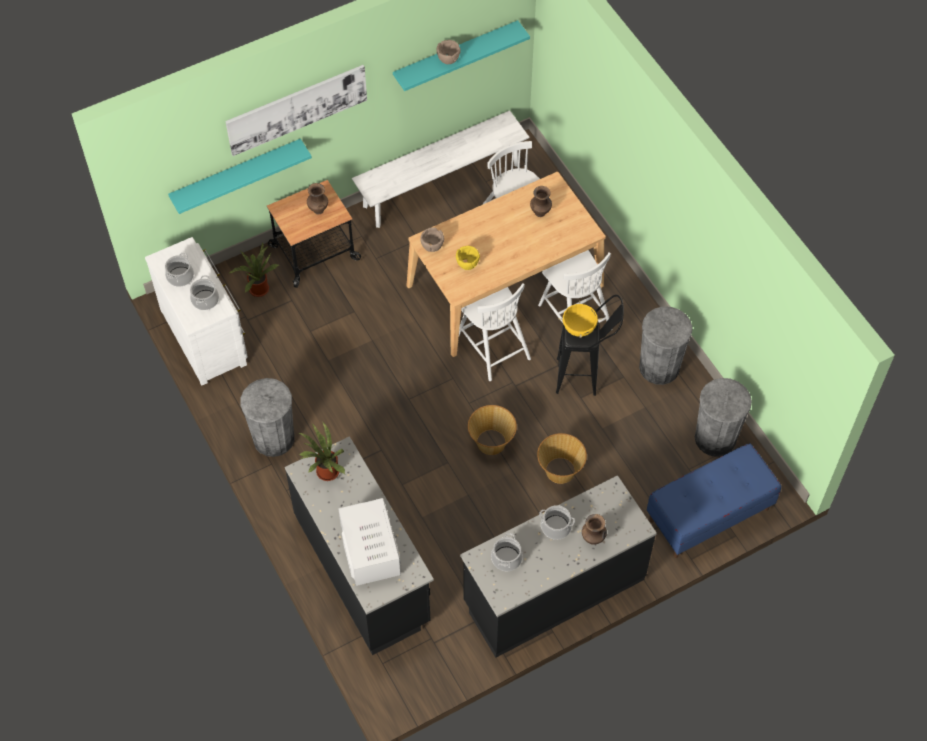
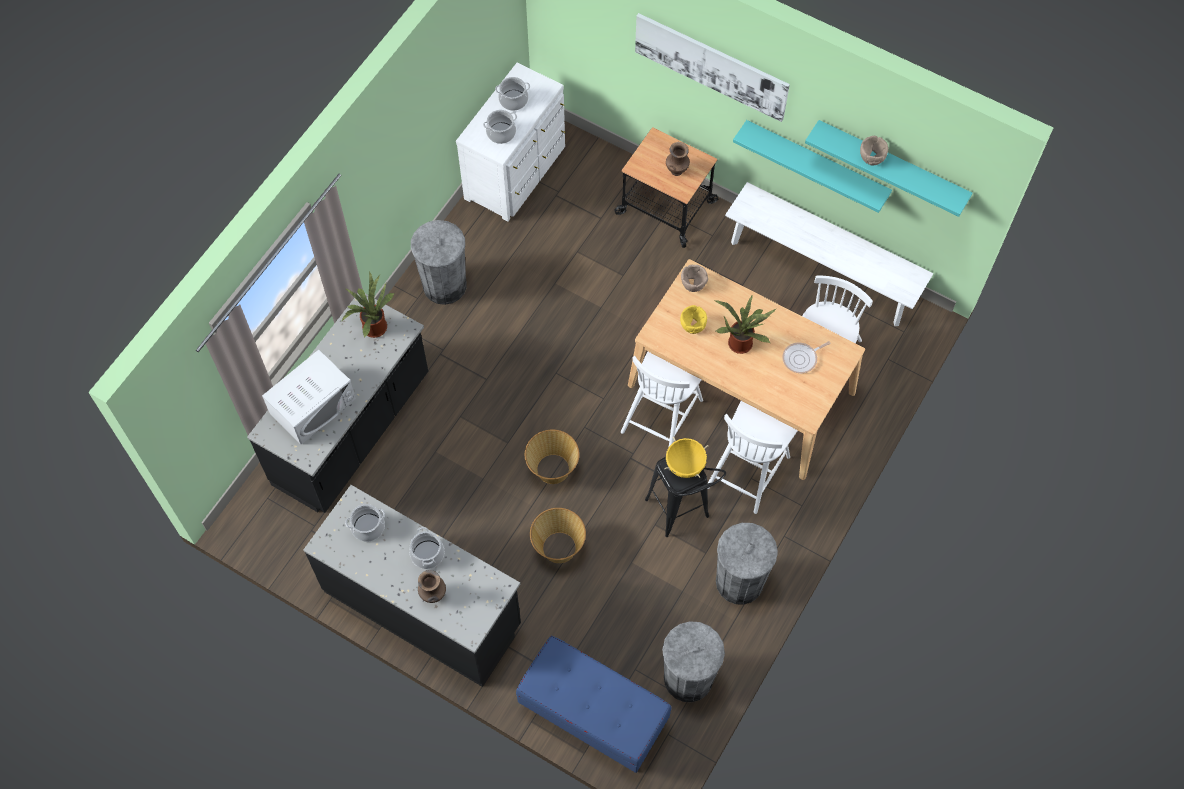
camera: 60 degrees right, 5 degrees up
(236, 174) = (637, 73): turquoise shelf -> turquoise shelf (816, 163)
(258, 288) = (596, 184): potted plant -> potted plant (741, 341)
(540, 212) = (801, 359): brown vase -> frying pan

